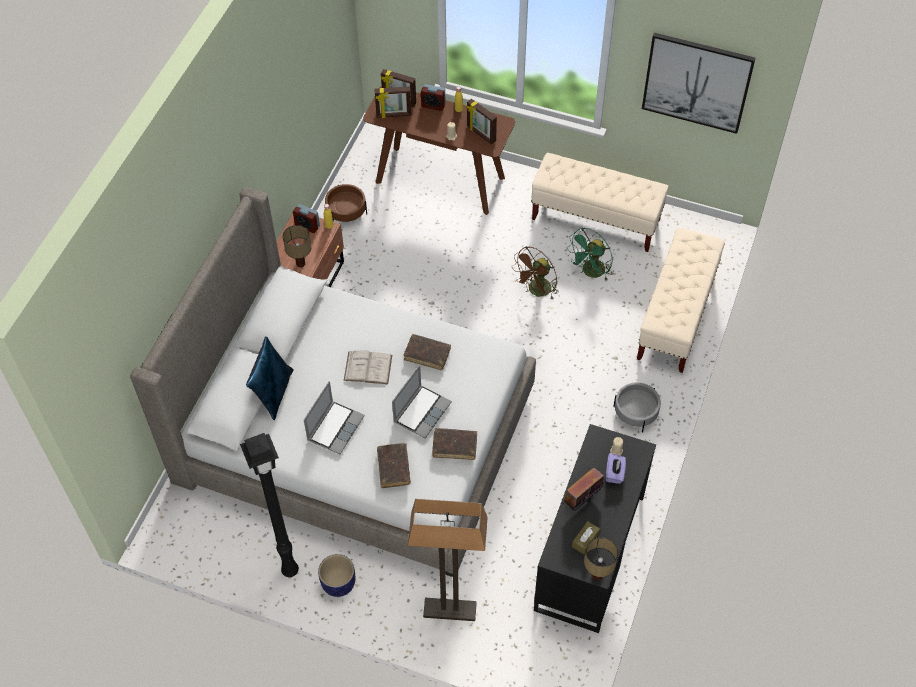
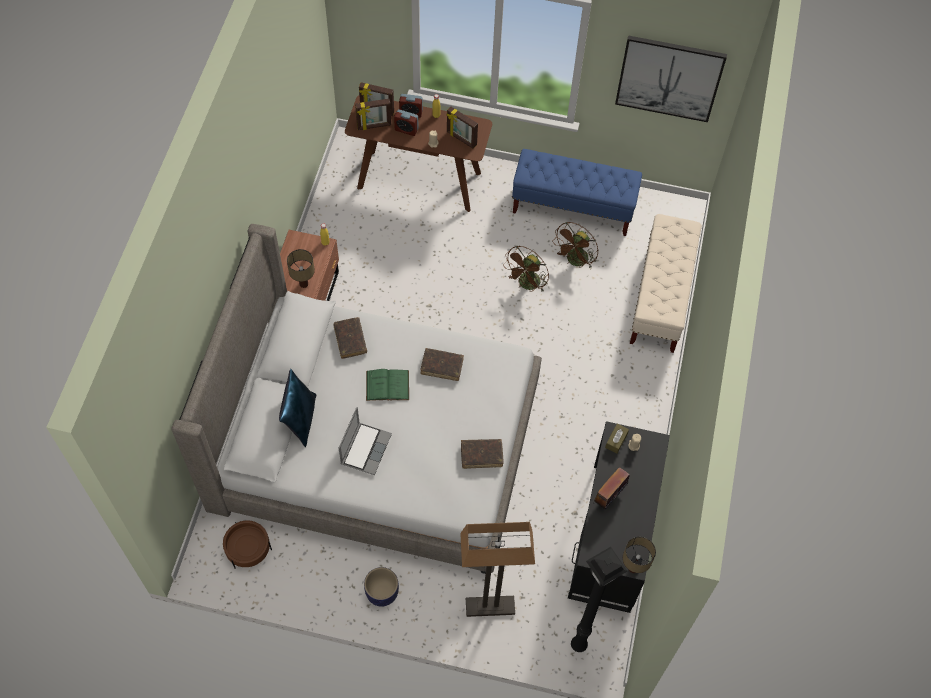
camera: 10 degrees left, 5 degrees up
(289, 572) = (334, 586): black floor lamp -> black floor lamp (578, 646)
(307, 226) = (304, 244): alarm clock -> alarm clock (406, 129)
(346, 212) = (333, 221): brown planter -> brown planter (248, 549)
(368, 368) = (387, 385): white book -> green book
(393, 468) = (427, 483): brown book -> brown book (350, 340)
(422, 411) = (445, 424): laptop -> none
(585, 540) = (617, 535): brown tissue box -> brown tissue box (616, 440)
(591, 273) = (575, 261): green fan -> brown fan
(596, 220) = (573, 208): beige bench -> blue bench
(614, 473) = (635, 467): purple tissue box -> none
(636, 412) = (635, 396): grey planter -> none

